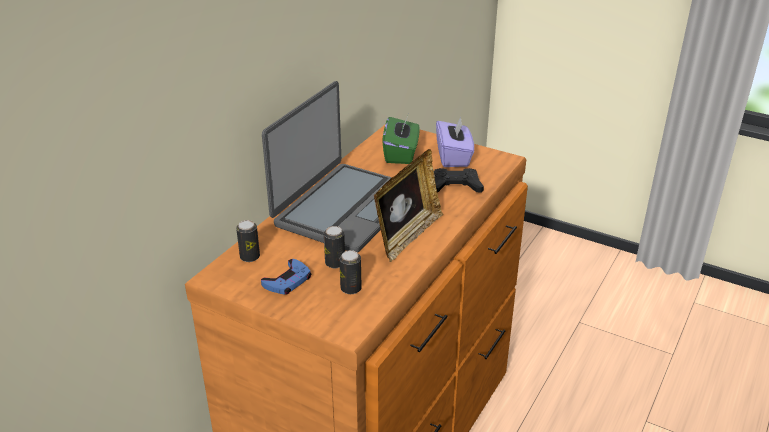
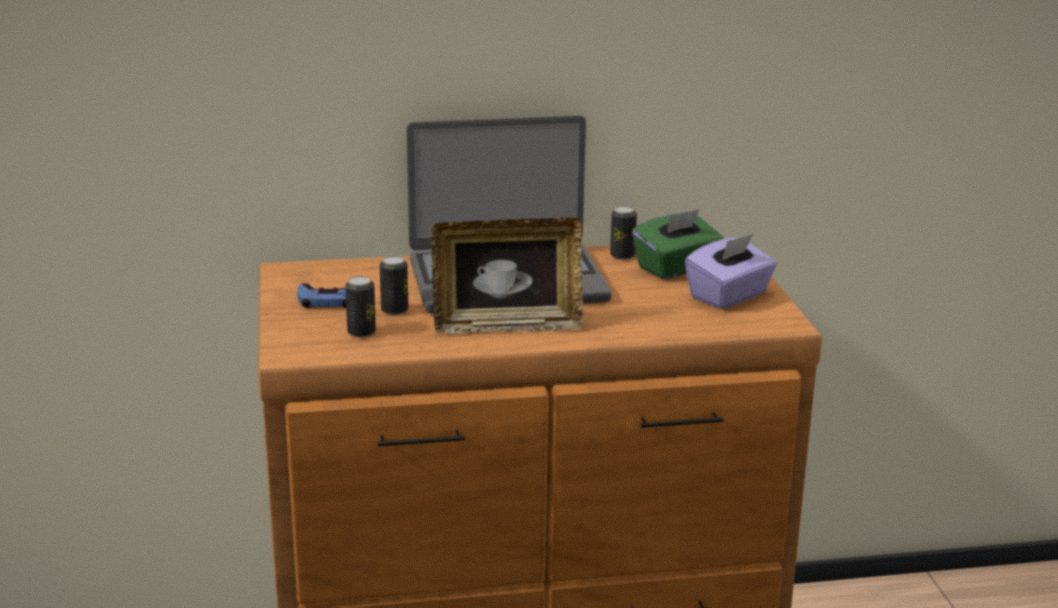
camera: 50 degrees right, 10 degrees down
(250, 257) = (342, 271): can -> can (622, 256)
(455, 186) = (663, 317): black game controller -> none

